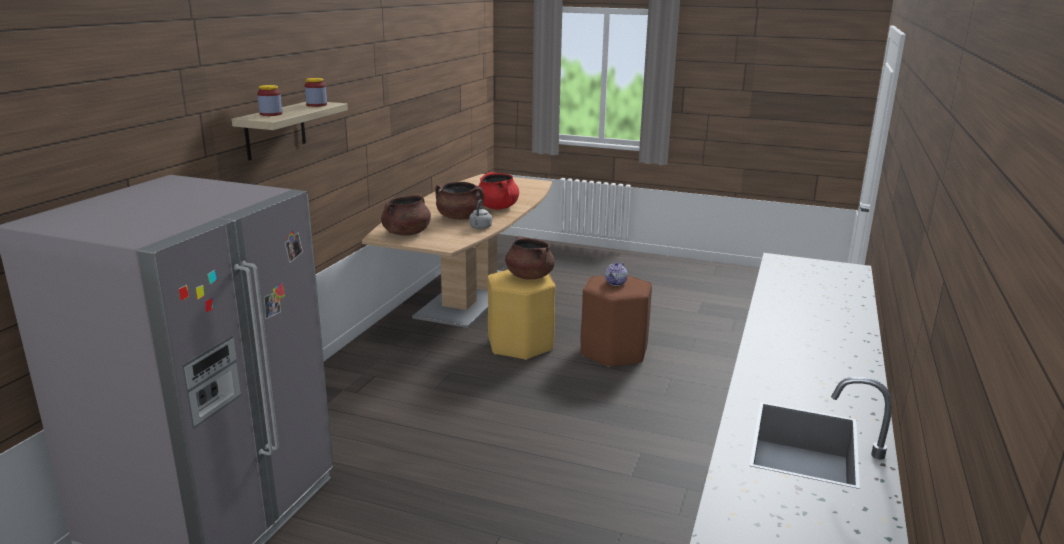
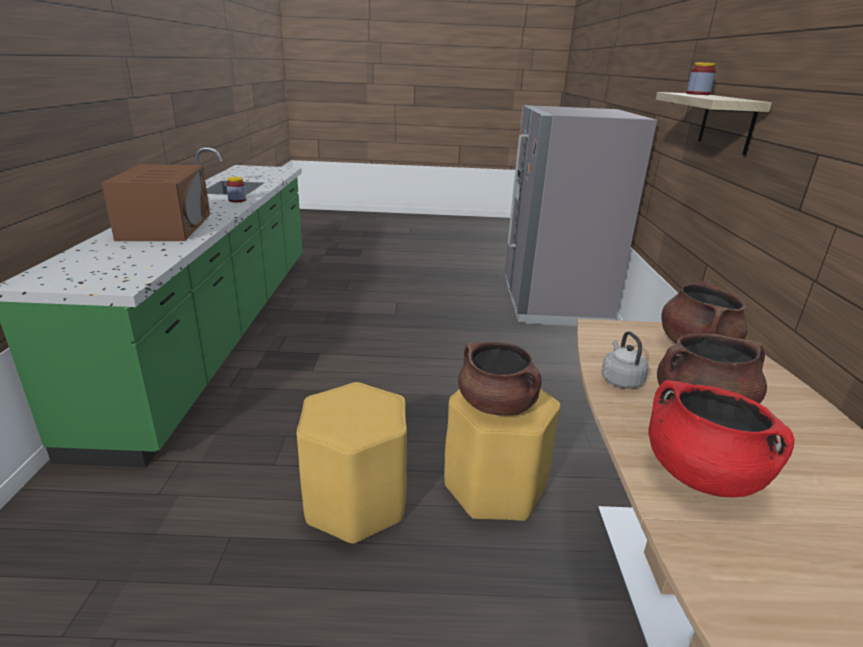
camera: 160 degrees right, 5 degrees up
(316, 105) = (723, 98): jar -> jar (237, 200)
(614, 352) = (355, 503): brown stool -> yellow stool
(616, 283) = (356, 413): teapot -> none
(814, 323) = (166, 226): none -> brown microwave

